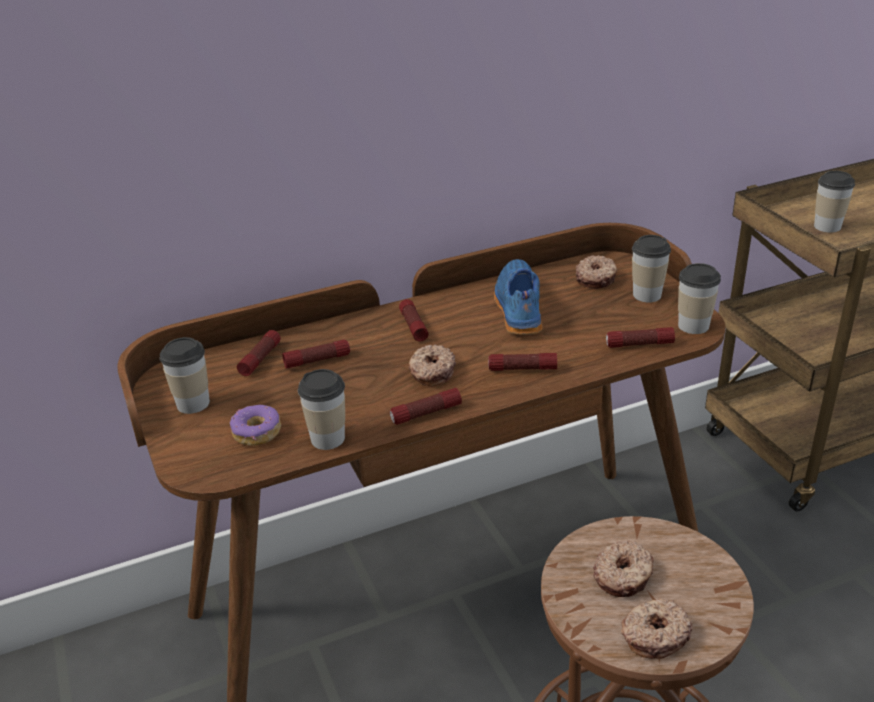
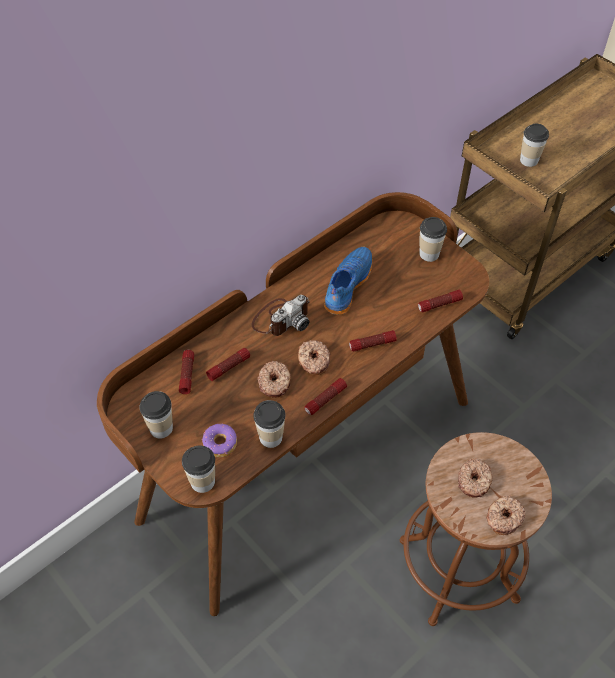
camera: 20 degrees left, 20 degrees up
(413, 326) = (281, 318): flashlight -> camera
(517, 308) = (346, 285): blue shoe -> blue shoe turned 45 degrees clockwise
(596, 278) = (389, 243): donut -> donut (275, 383)
(693, 326) = (468, 279): cup -> cup (202, 482)

